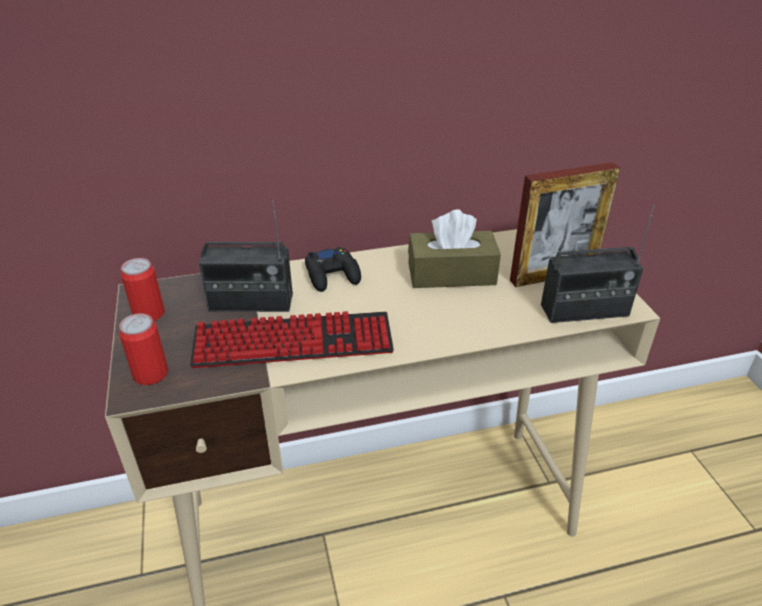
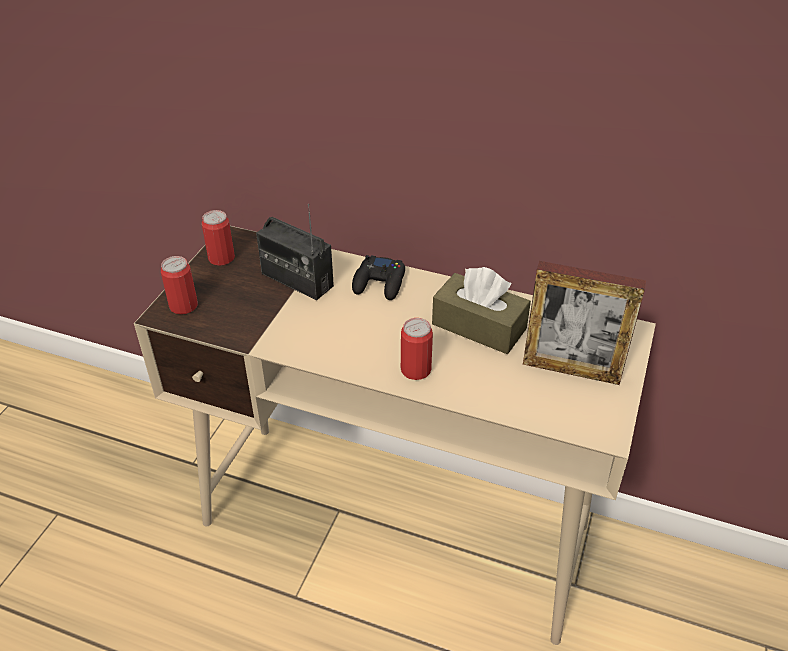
camera: 35 degrees right, 5 degrees up
(293, 342) = (295, 327): keyboard -> none
(440, 328) = (415, 370): none -> can
(584, 310) = (561, 416): radio -> none

